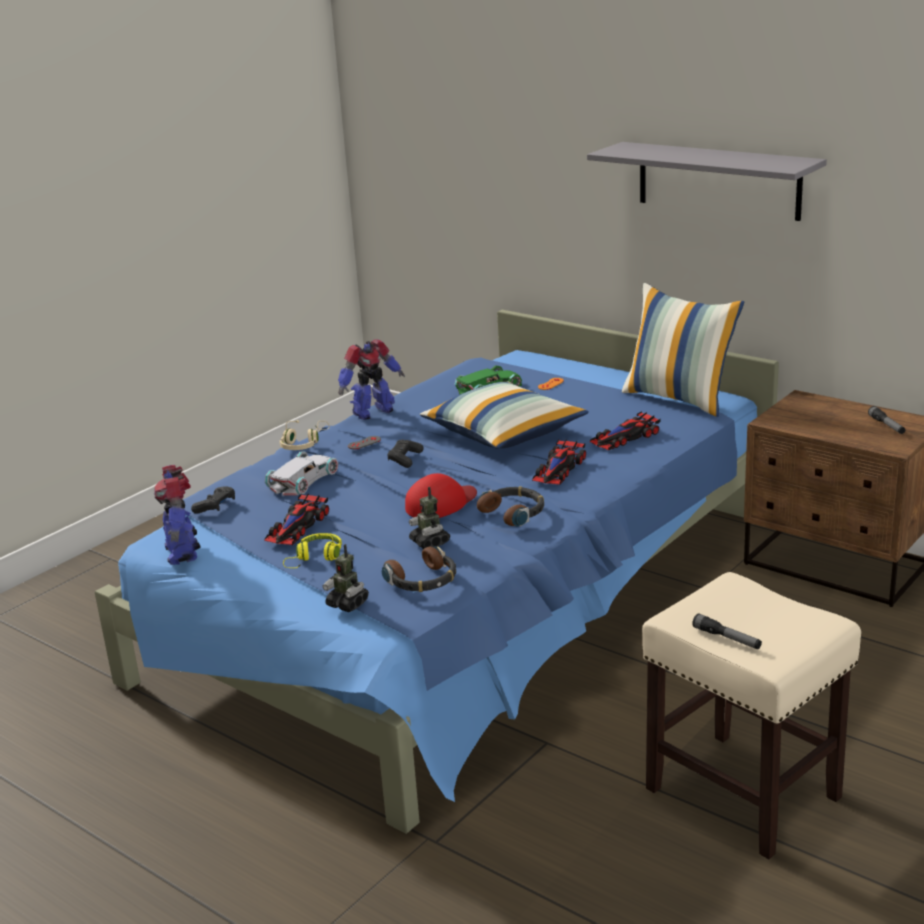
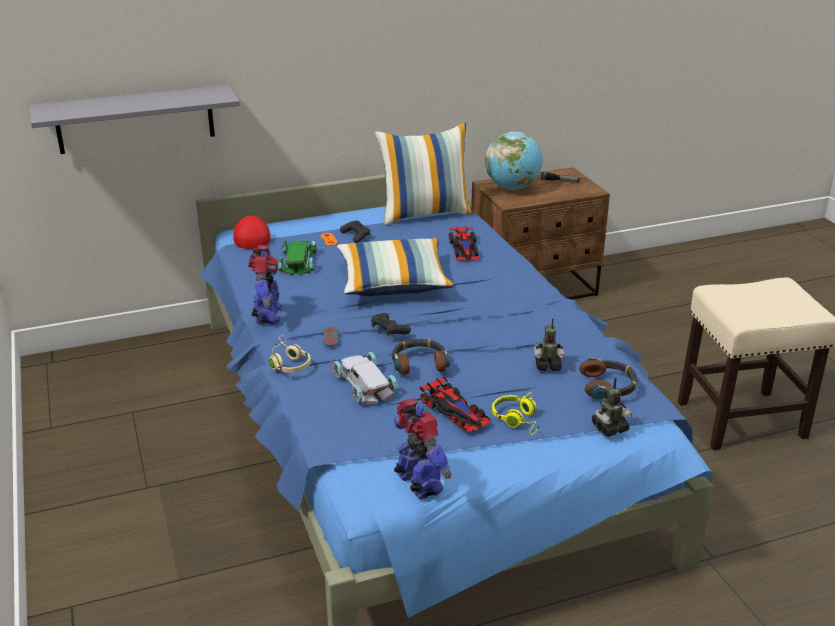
camera: 60 degrees left, 5 degrees up
(183, 552) = (418, 484): toy robot -> toy robot turned 135 degrees counterclockwise
(215, 506) = (356, 440): black game controller -> black game controller (356, 236)
(441, 503) = (490, 340): red cap -> red cap (252, 237)
(514, 512) = (538, 320): headphones -> headphones (419, 362)
(559, 469) = (487, 284): toy car -> none
(718, 180) = (402, 36): grey shelf -> grey shelf (135, 119)
(727, 638) = (782, 315): flashlight -> none
(816, 410) = (512, 188): none -> globe

